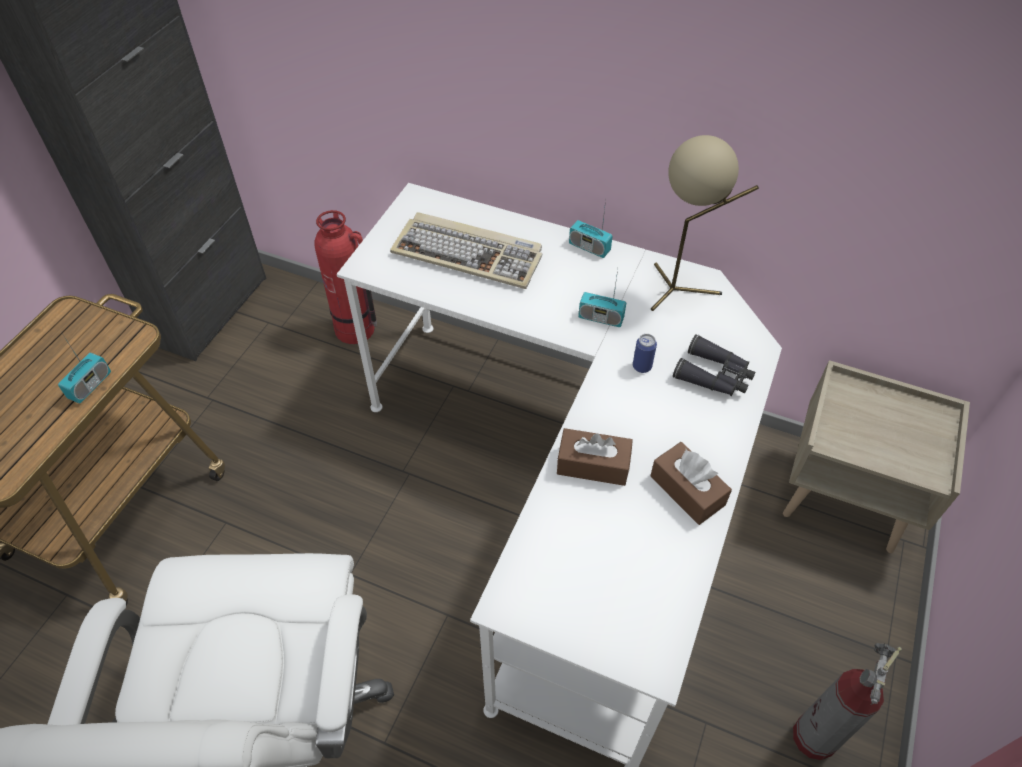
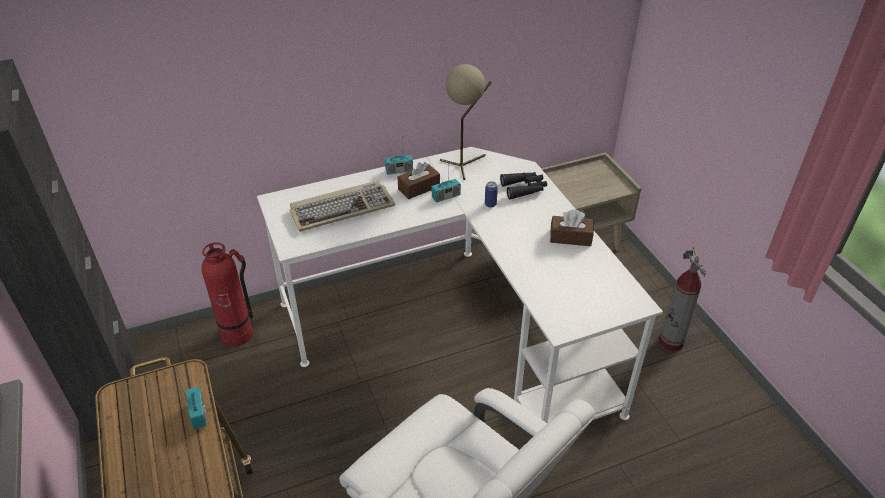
camera: 45 degrees left, 10 degrees down
(593, 465) = (522, 254): brown tissue box -> brown tissue box (419, 188)

